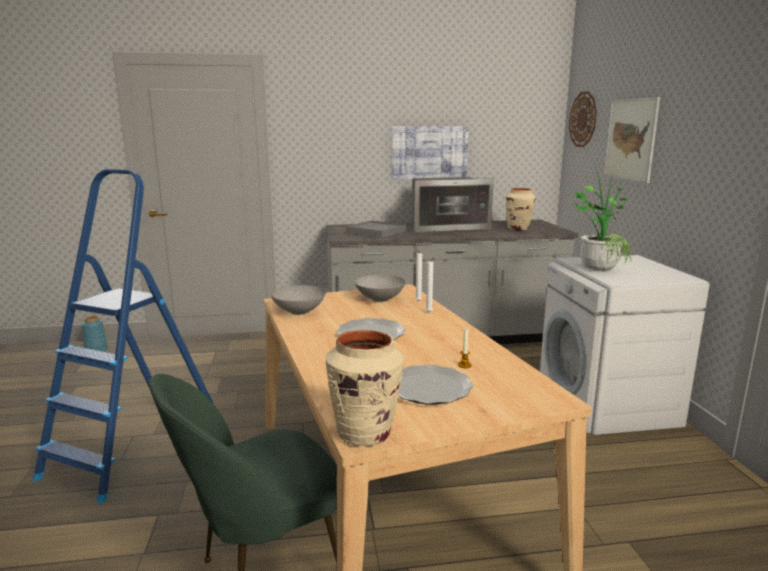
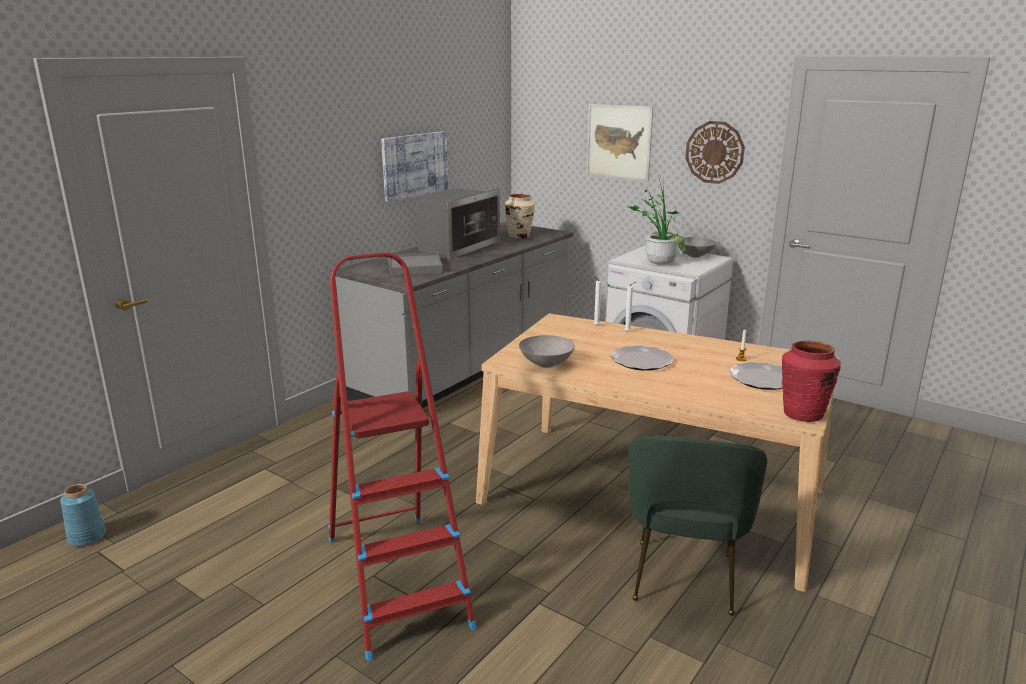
camera: 45 degrees left, 5 degrees up
(134, 446) = (397, 580): blue step ladder -> red step ladder
(364, 433) = (802, 414): beige vase -> red vase
(379, 299) = (568, 334): grey bowl -> grey bowl (694, 256)
(583, 119) = (544, 118): wall clock -> wall clock (714, 152)

